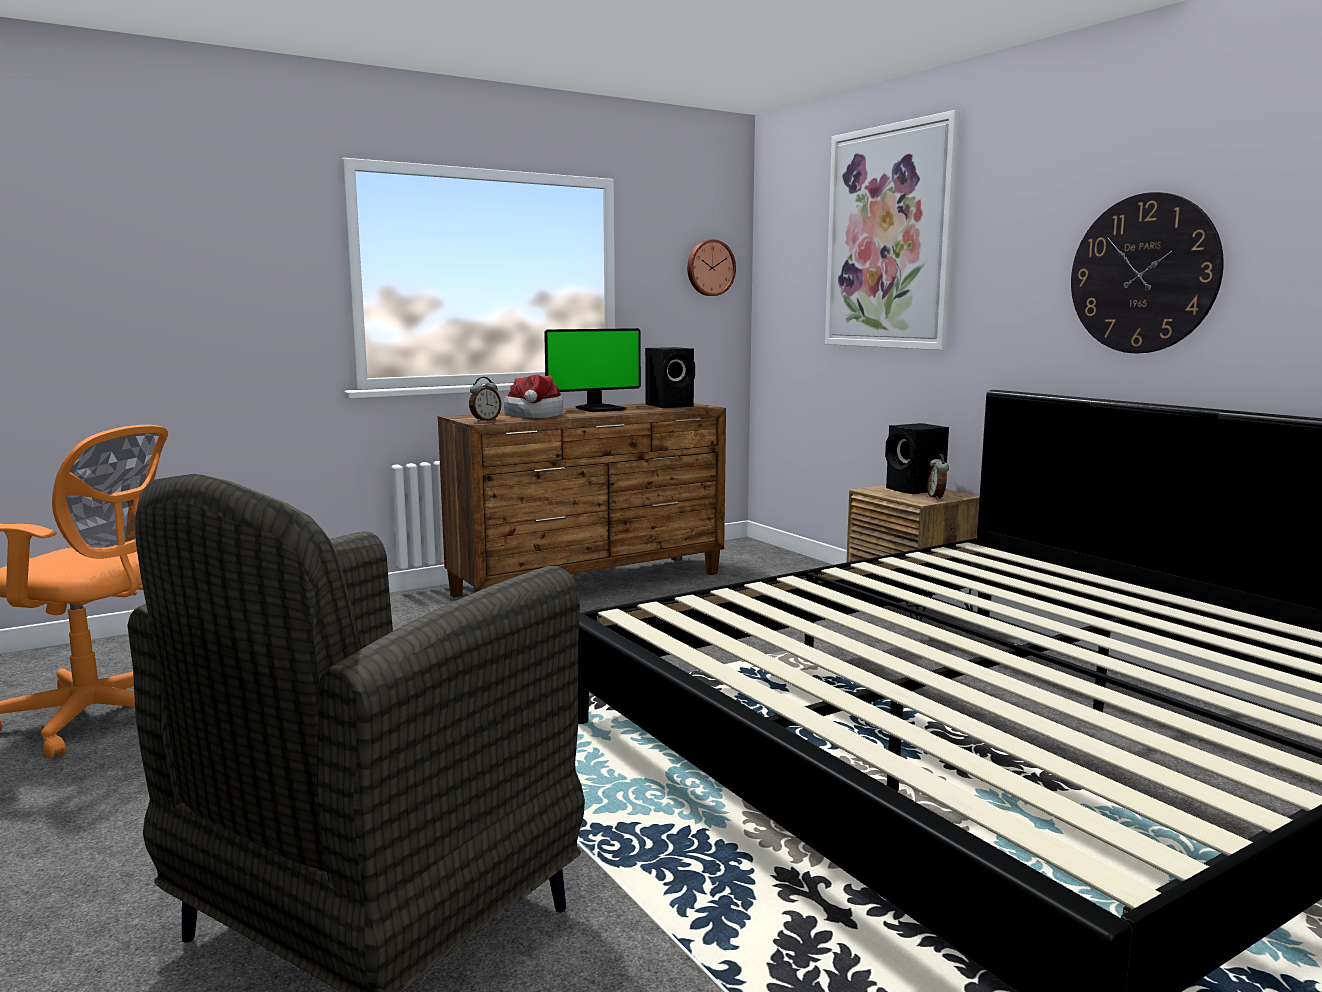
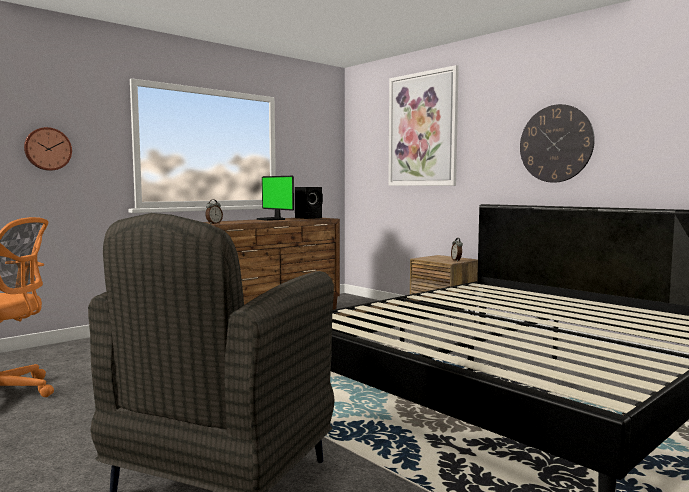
camera: 10 degrees left, 5 degrees down
(534, 416) = (239, 222): hat -> none
(600, 409) = (272, 219): monitor -> monitor turned 90 degrees clockwise
(709, 268) = (323, 146): wall clock -> wall clock (47, 149)
(916, 490) = (444, 258): black speaker -> none

